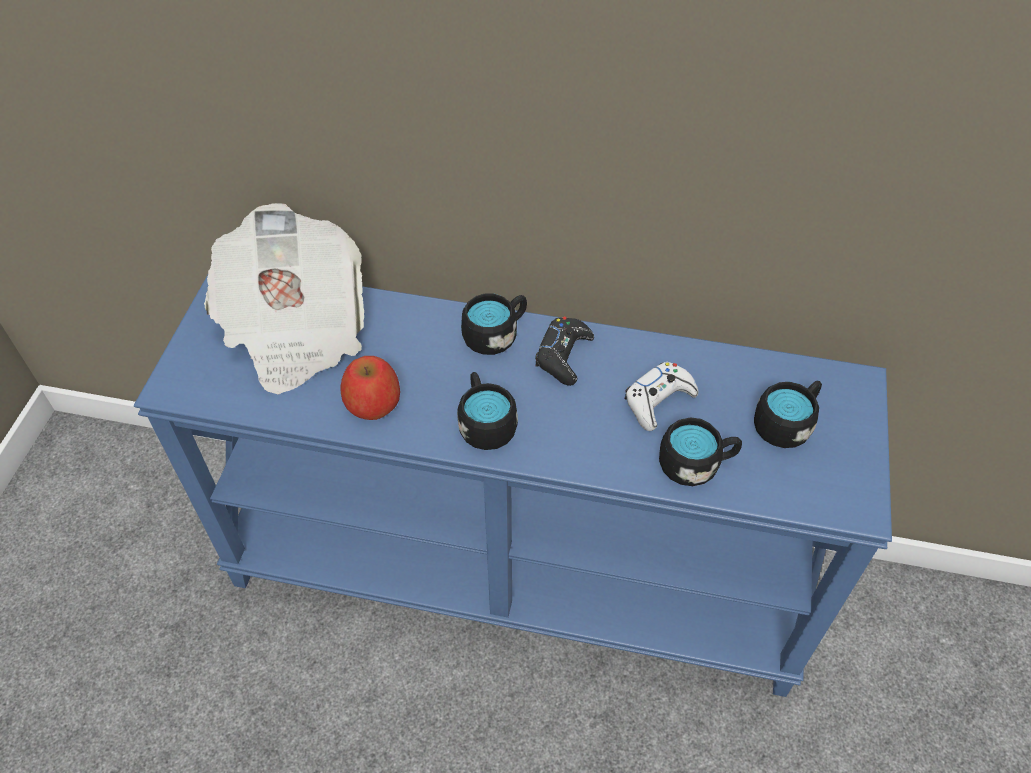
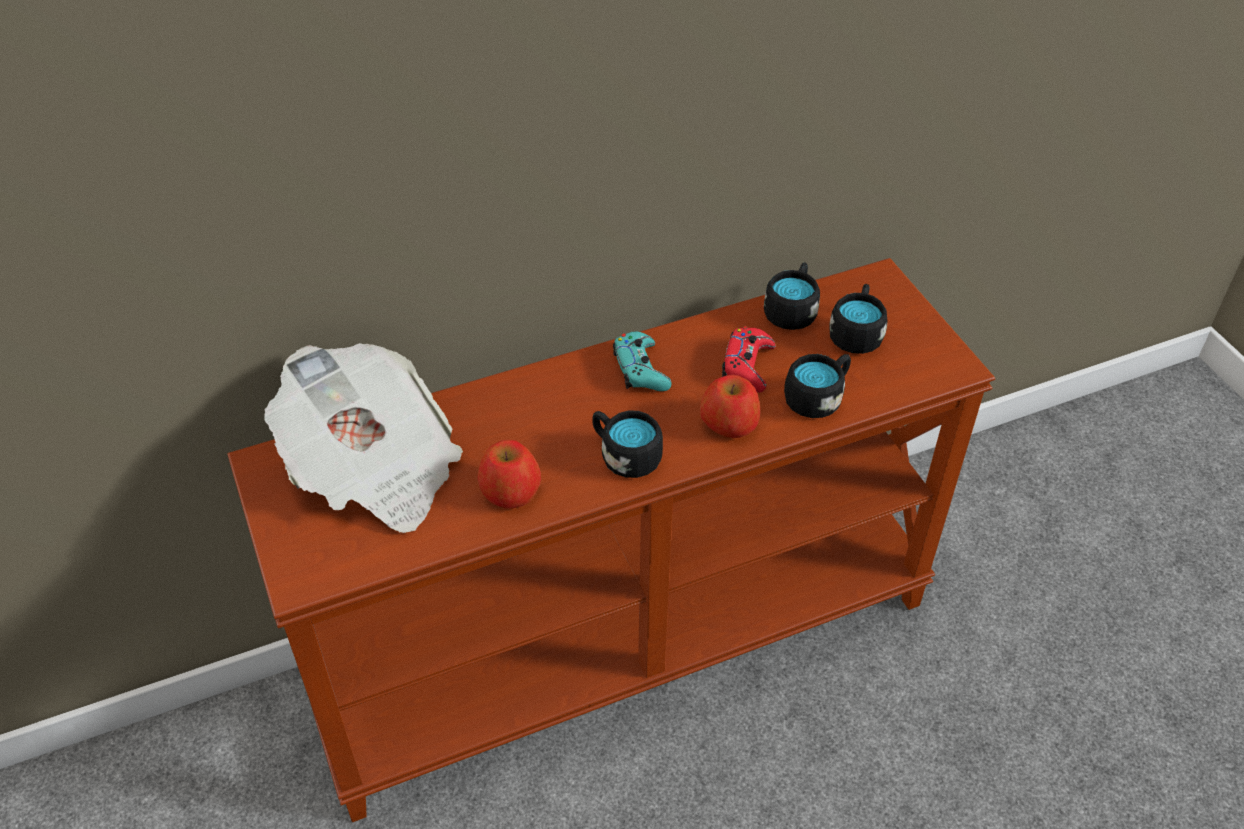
camera: 35 degrees left, 5 degrees down
(496, 334) = (567, 381): black mug -> black mug (792, 310)
(517, 569) = (622, 638): blue console table -> brown console table
(563, 356) = (640, 369): black game controller -> turquoise game controller
(595, 444) = (729, 424): none -> apple
(658, 401) = (747, 366): white game controller -> red game controller

